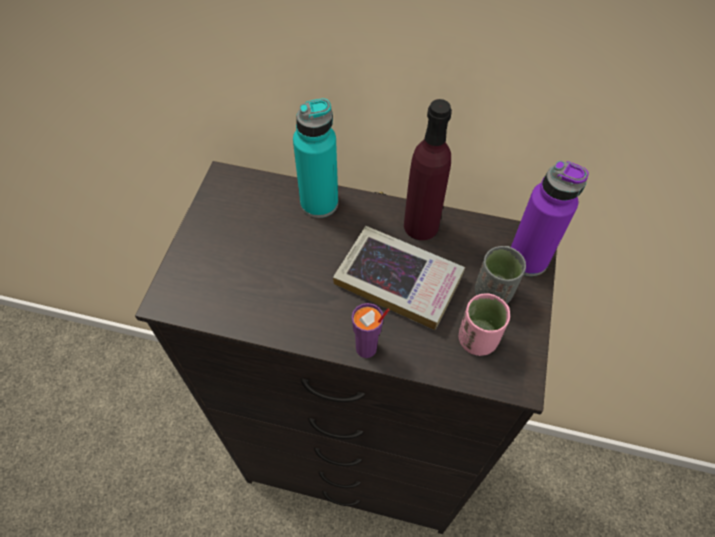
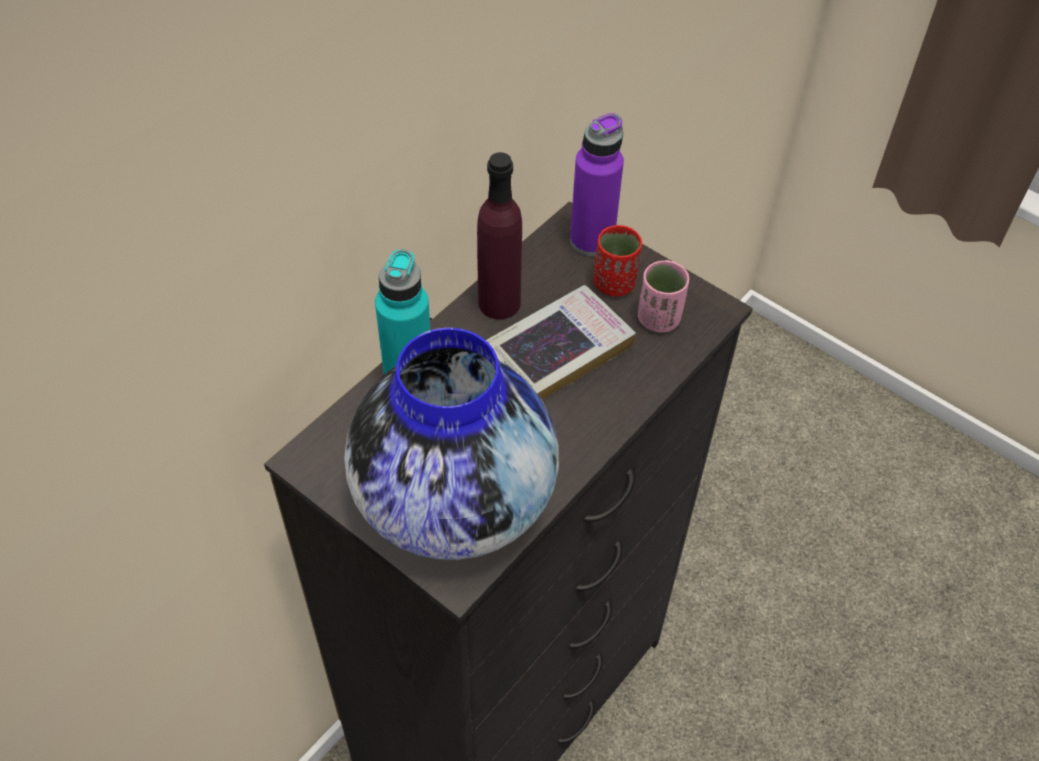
camera: 65 degrees left, 5 degrees down
(231, 272) = (455, 498): none -> vase
(366, 349) = (623, 410): purple cup -> none
(493, 292) = (614, 284): grey cup -> red cup

